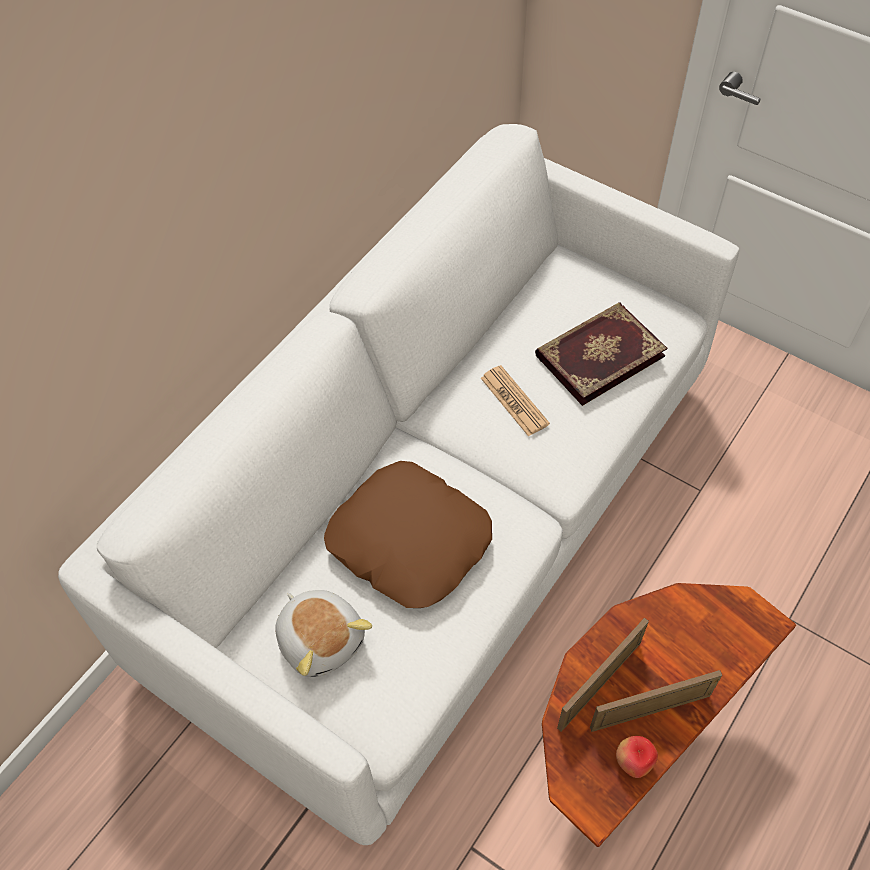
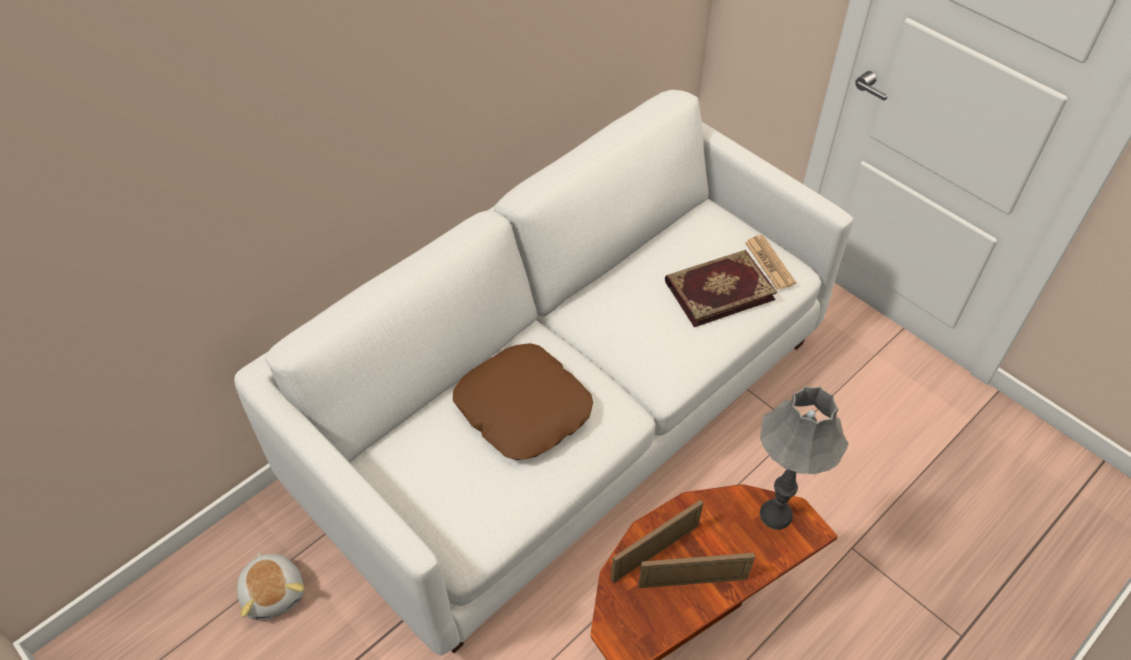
camera: 10 degrees right, 5 degrees down
(321, 639) = (433, 471): plush toy -> plush toy (274, 592)
(514, 401) = (638, 314): newspaper -> newspaper (769, 263)
(633, 763) = (668, 619): apple -> none
(722, 612) = (775, 514): none -> grey table lamp

